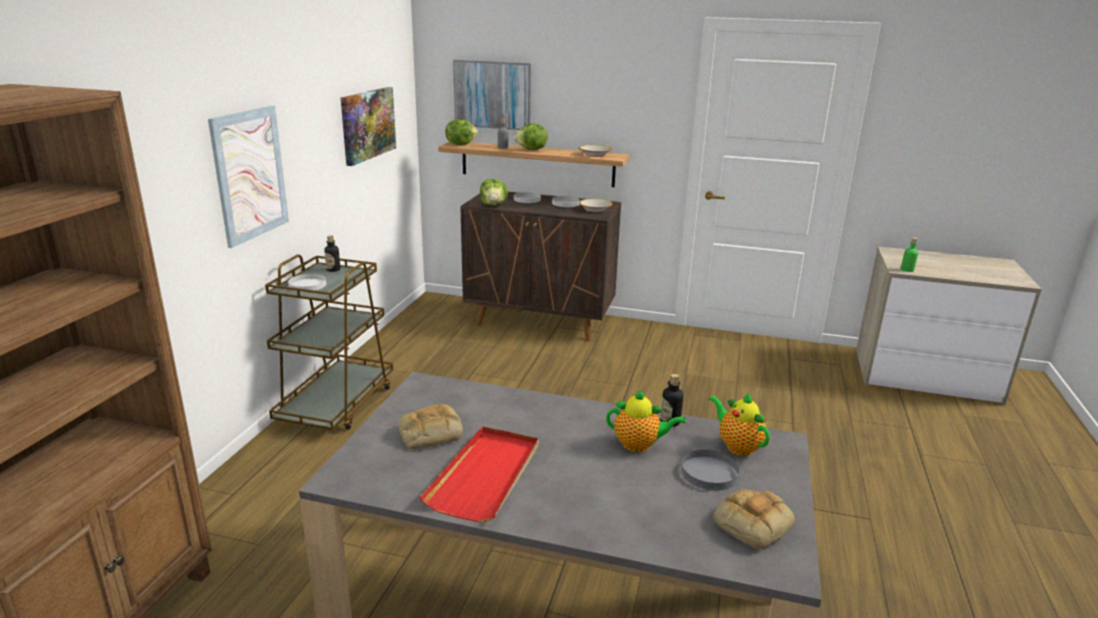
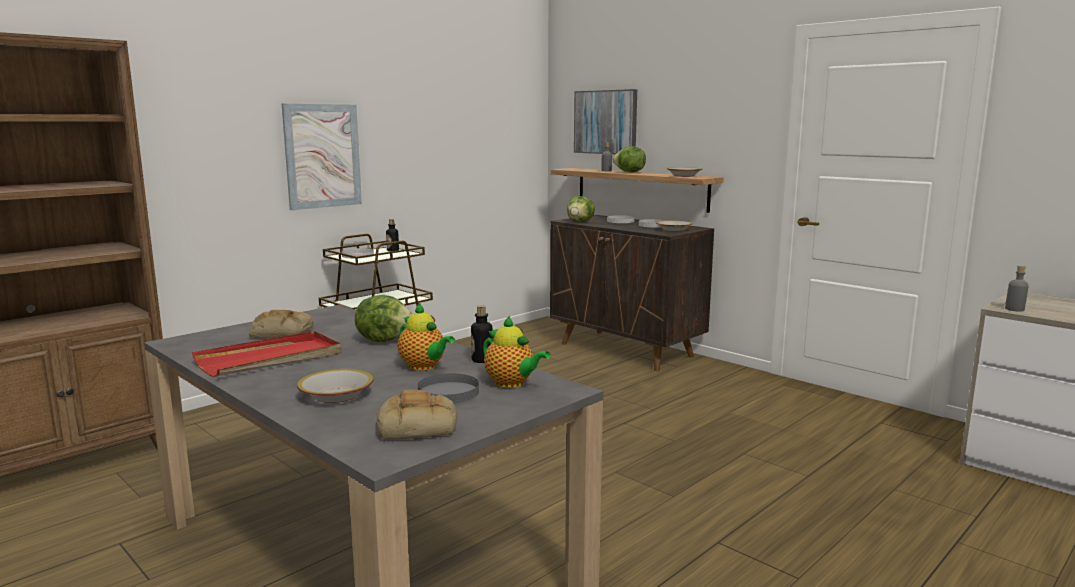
camera: 30 degrees right, 10 degrees down
(367, 124) = (475, 141): picture -> none
(460, 144) = (572, 169): lettuce -> lettuce (385, 340)
(630, 508) = (336, 395): none -> bowl
(737, 446) = (512, 384): teapot -> teapot turned 135 degrees clockwise
(907, 270) = (1014, 309): green bottle -> grey bottle

